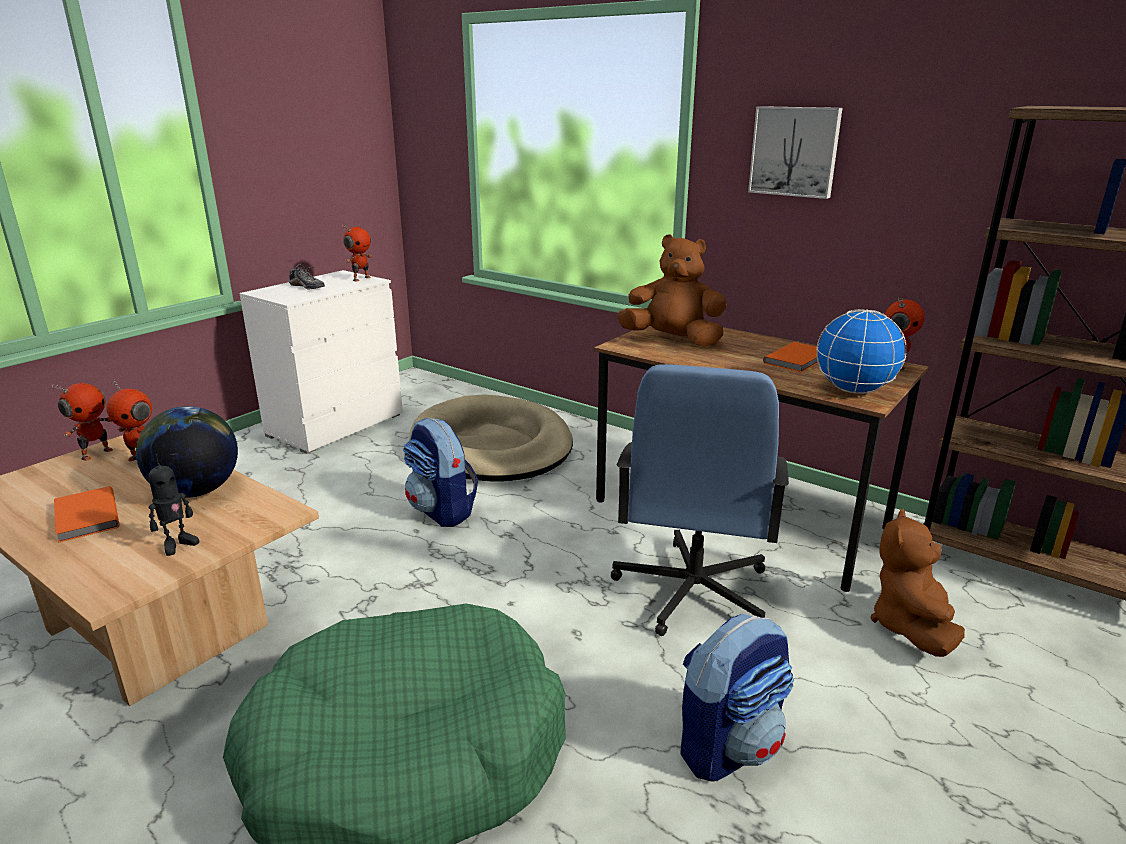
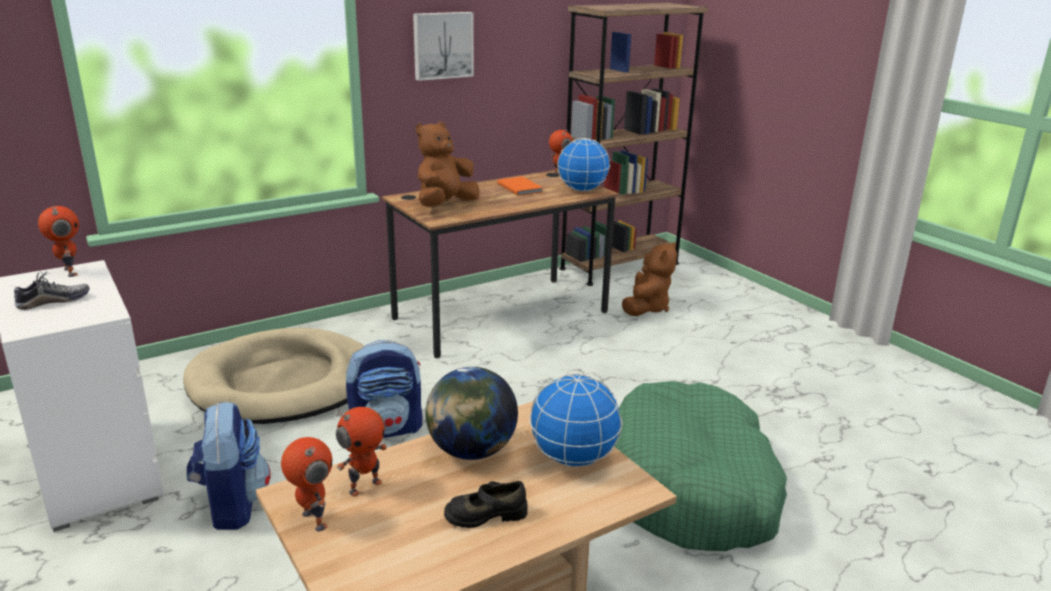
camera: 70 degrees left, 0 degrees up
(85, 517) = (485, 514): orange book -> black shoe
(178, 544) = (572, 458): toy robot -> globe
(692, 591) = (578, 354): blue office chair -> none
(729, 746) = (715, 381): backpack -> backpack (232, 505)
(910, 627) = (646, 308): brown plush toy -> brown plush toy turned 105 degrees counterclockwise

